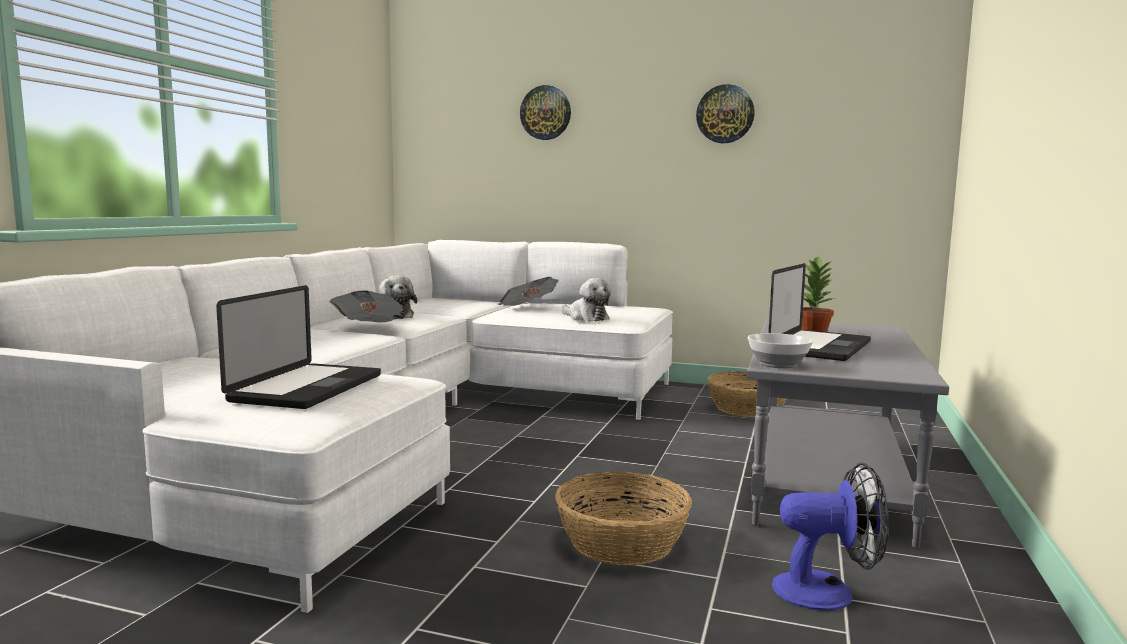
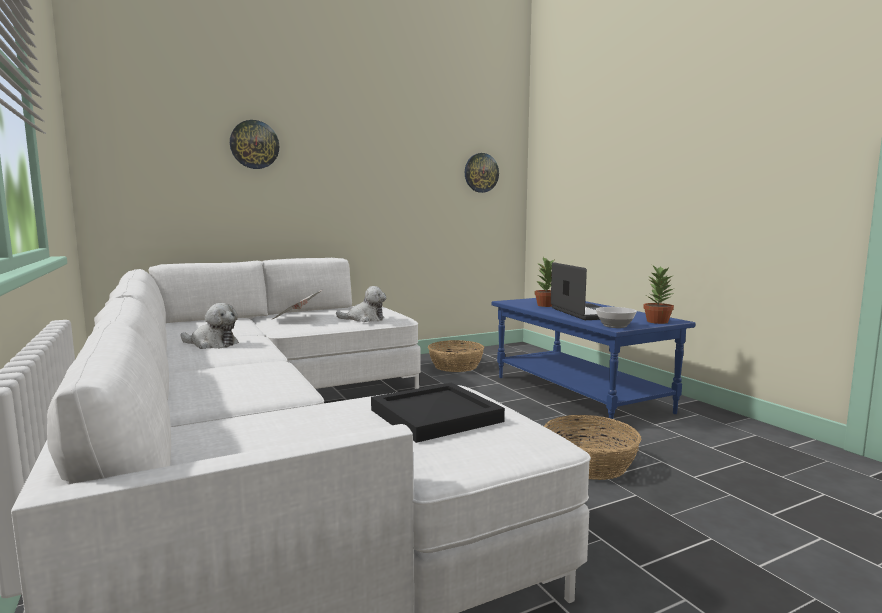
camera: 45 degrees left, 0 degrees up
(307, 388) = (433, 415): laptop -> black tray
(370, 327) = (239, 358): newspaper -> none
(725, 114) = (400, 157): wall clock -> wall clock (481, 173)
(825, 478) = (577, 394): grey coffee table -> blue coffee table
(827, 591) = (701, 447): fan -> none
(877, 372) = (657, 321): none -> potted plant

